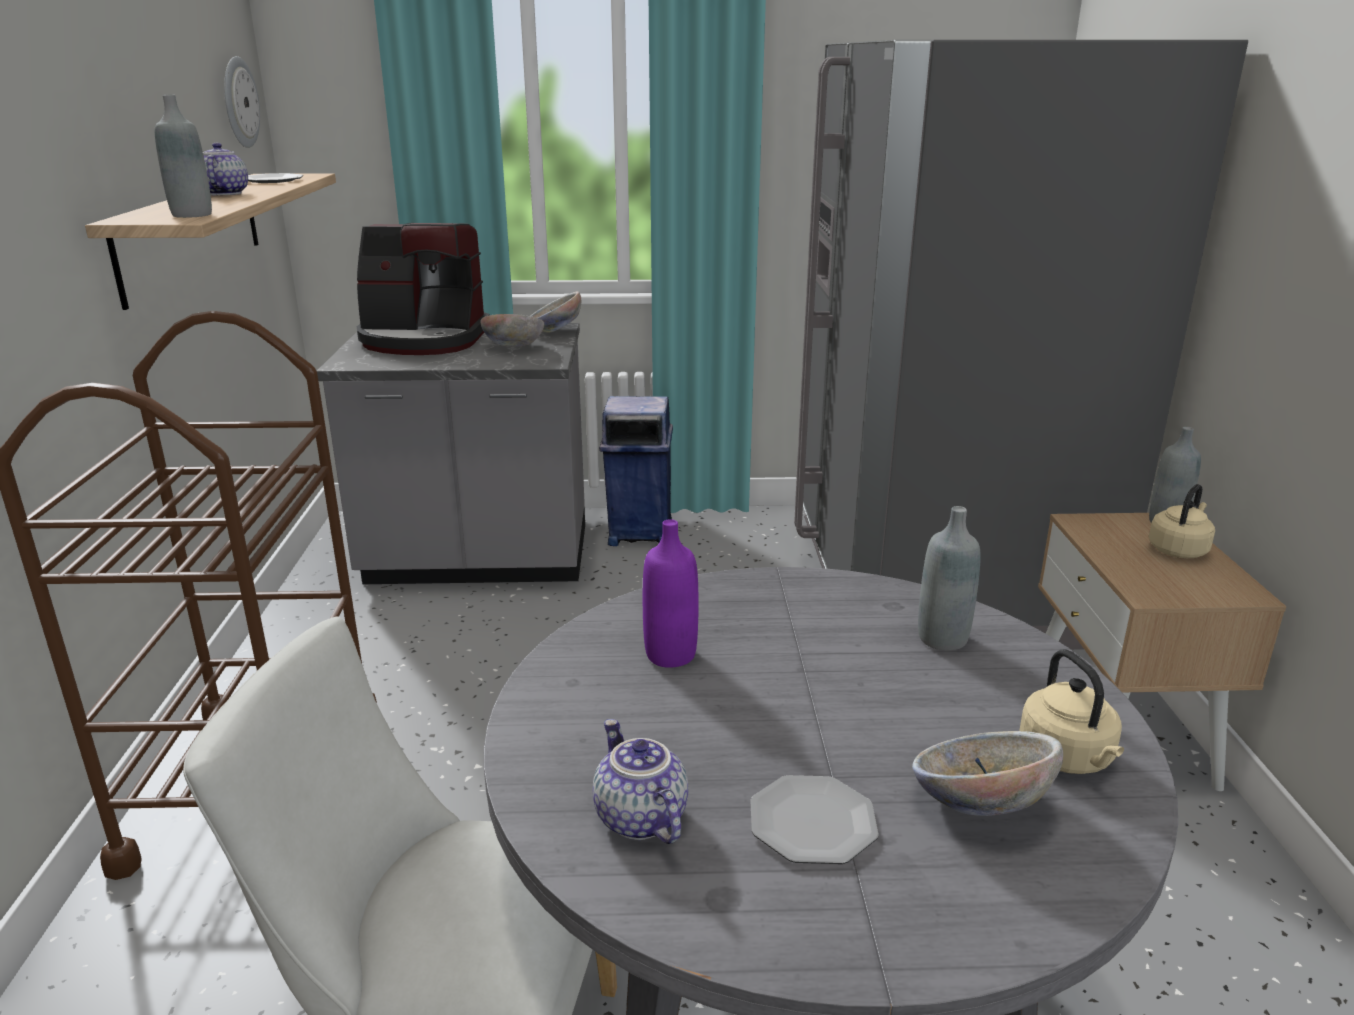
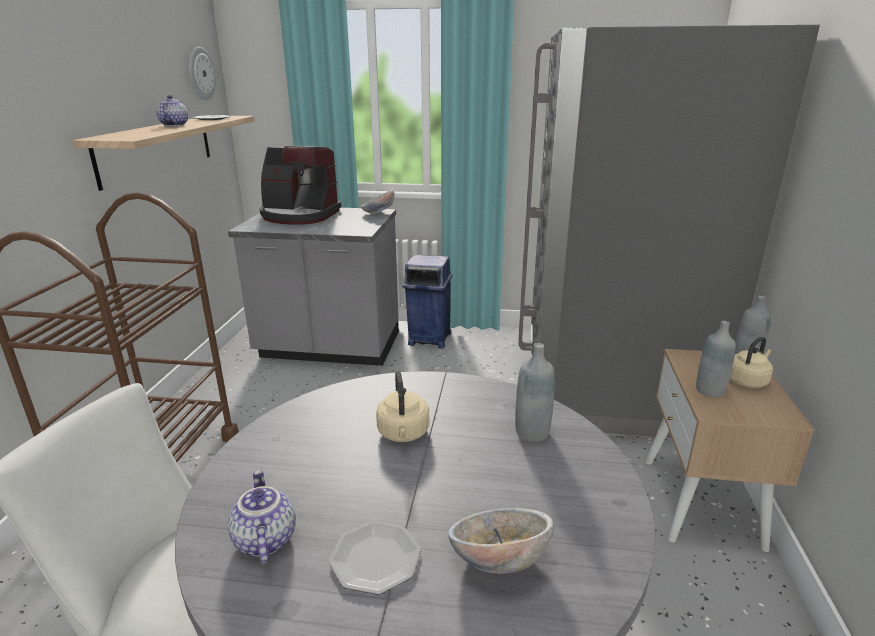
camera: 10 degrees right, 0 degrees up
(192, 215) = (136, 136): grey bottle -> grey bottle (709, 391)
(513, 348) = (347, 222): bowl -> none
(670, 655) = (346, 426): purple bottle -> none
(1068, 758) = (580, 533): beige kettle -> beige kettle (403, 434)

